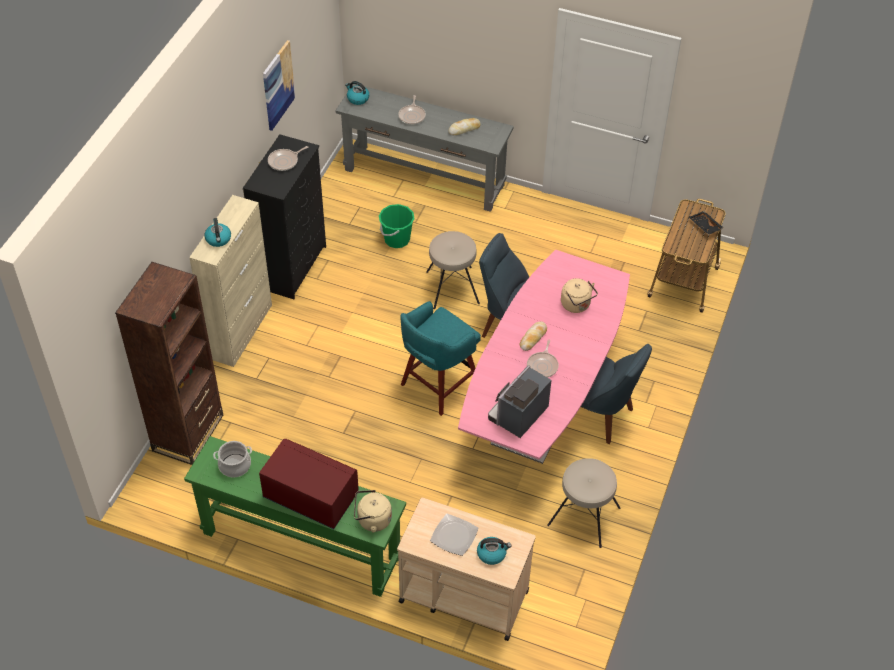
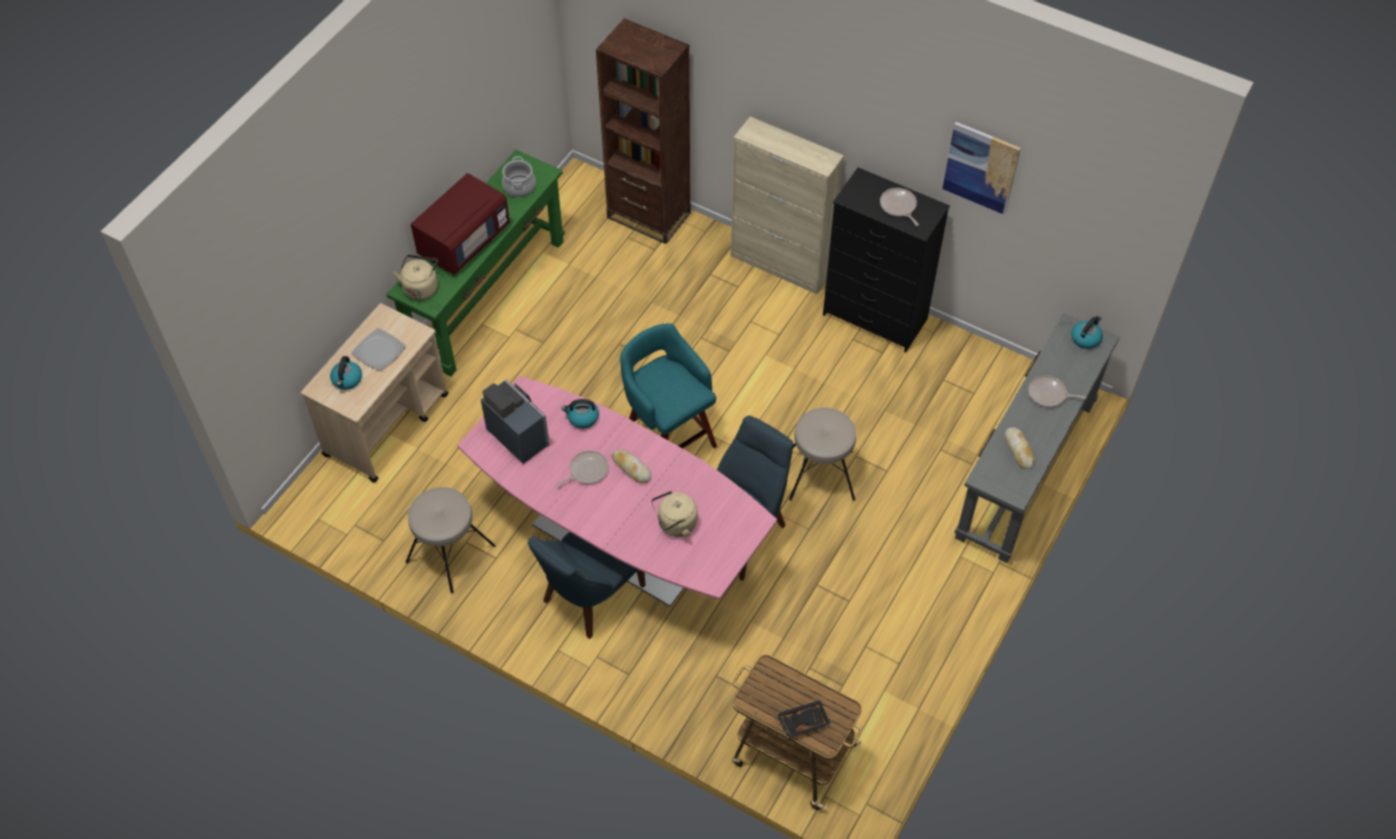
camera: 100 degrees right, 5 degrees up
(218, 239) = (772, 140): kettle -> kettle (582, 418)
(397, 239) = (911, 426): green bucket -> none
(543, 365) = (587, 471): frying pan -> frying pan turned 120 degrees clockwise

